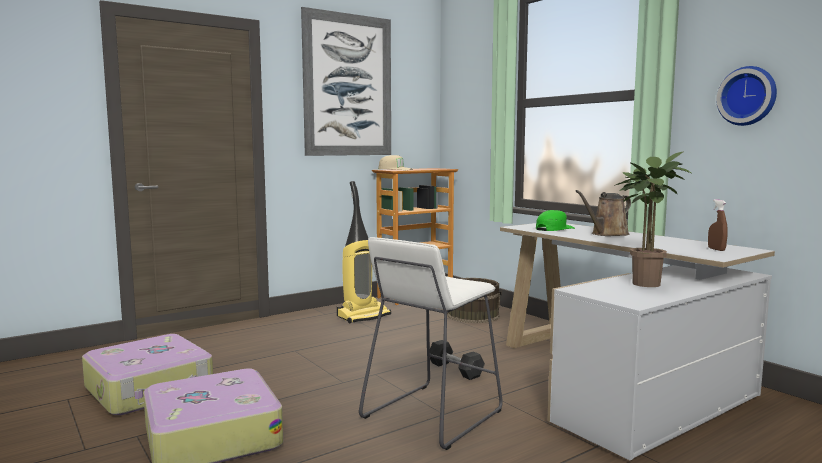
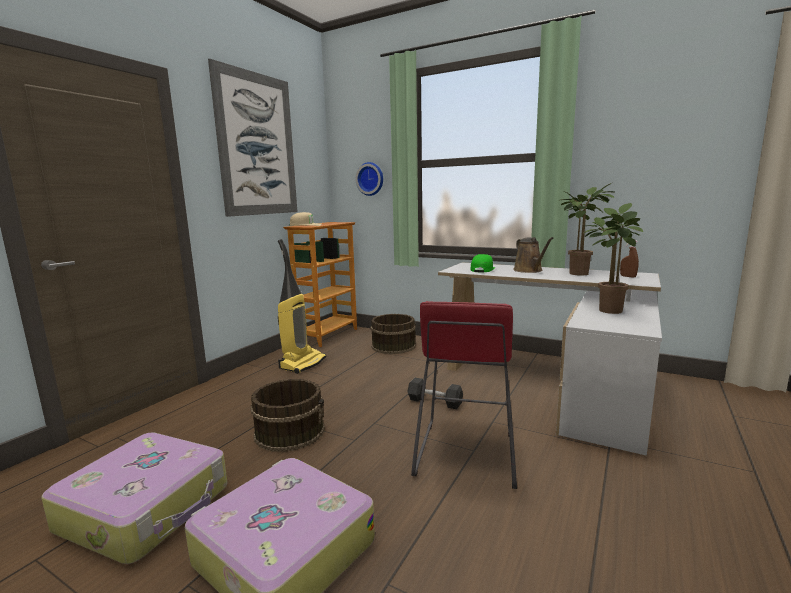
camera: 25 degrees left, 5 degrees up
(296, 365) = (290, 431): none -> brown bucket
(432, 415) = (466, 454): white stool -> red stool
(607, 234) = (529, 270): brown watering can -> brown watering can turned 45 degrees counterclockwise
(663, 241) = (579, 273): none -> potted plant
(748, 96) = (626, 159): wall clock -> wall clock (371, 179)

